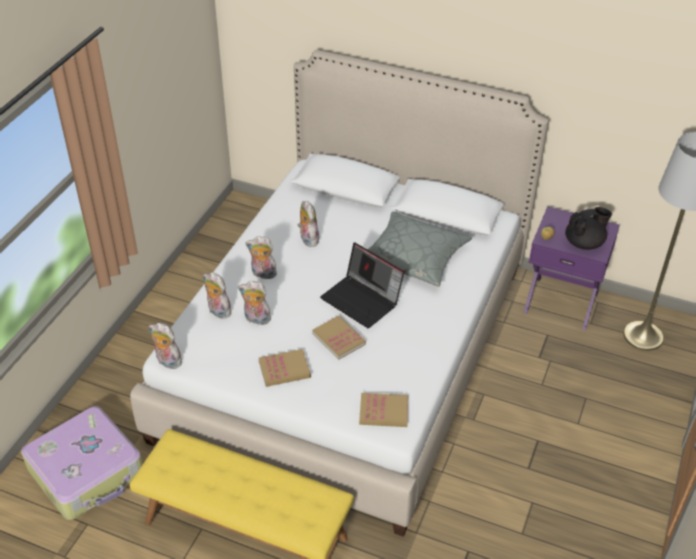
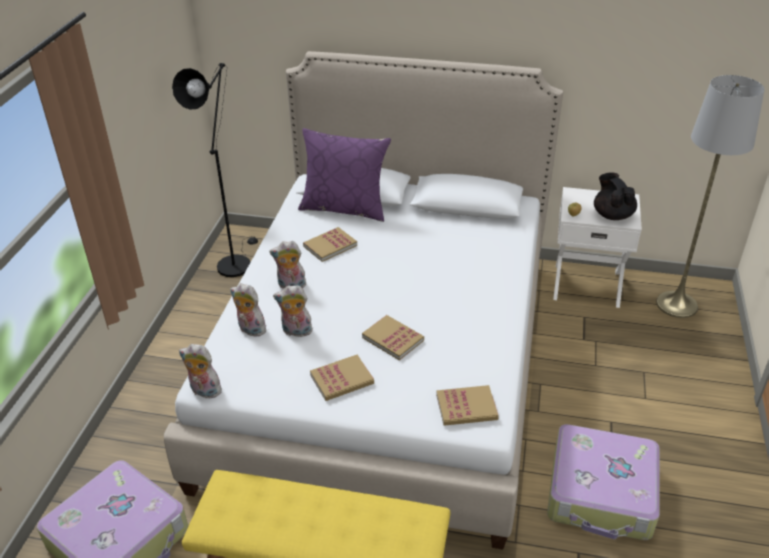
camera: 10 degrees left, 5 degrees down
(233, 231) = (235, 262): none -> black floor lamp
(308, 239) = (330, 246): plush toy -> book
(331, 201) = (345, 208): none -> purple pillow
(362, 300) = (406, 297): laptop -> none
(414, 257) = (447, 249): grey pillow -> none
(506, 504) = (602, 493): none -> suitcase
(561, 302) = (586, 284): purple nightstand -> white nightstand
(584, 243) = (612, 215): black teapot -> black teapot turned 75 degrees counterclockwise

